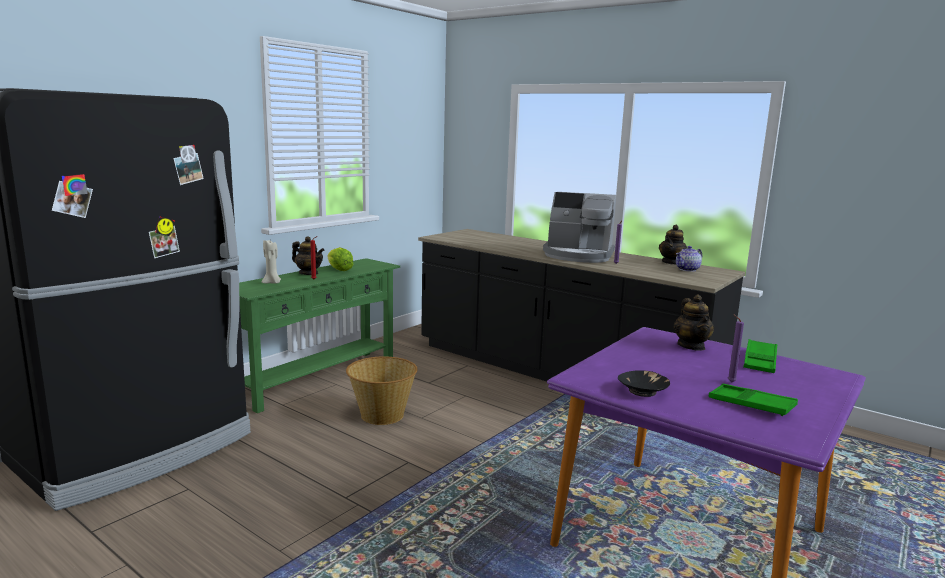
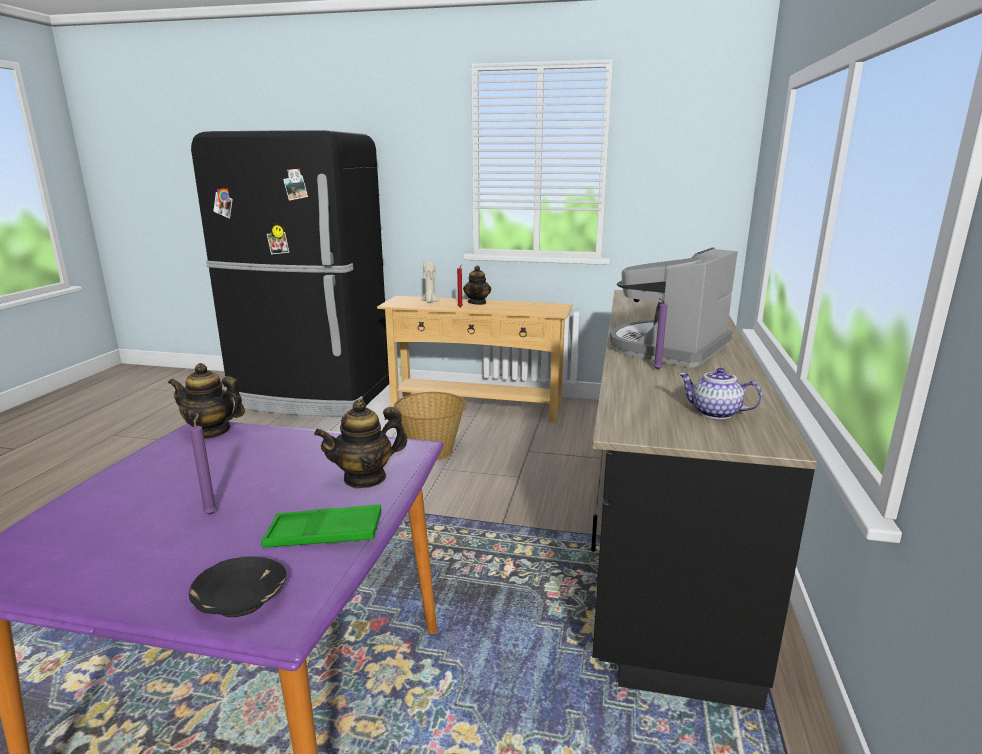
camera: 65 degrees right, 5 degrees up
(317, 379) = (476, 407): green console table -> beige console table
(339, 269) = (507, 306): lettuce -> none
(578, 255) = (668, 348): coffee machine -> coffee machine turned 45 degrees clockwise
(643, 391) = (164, 463): black bowl -> black bowl (241, 601)
(672, 262) = (753, 399): teapot -> teapot (211, 431)
(751, 405) = (119, 531): green tray -> none

